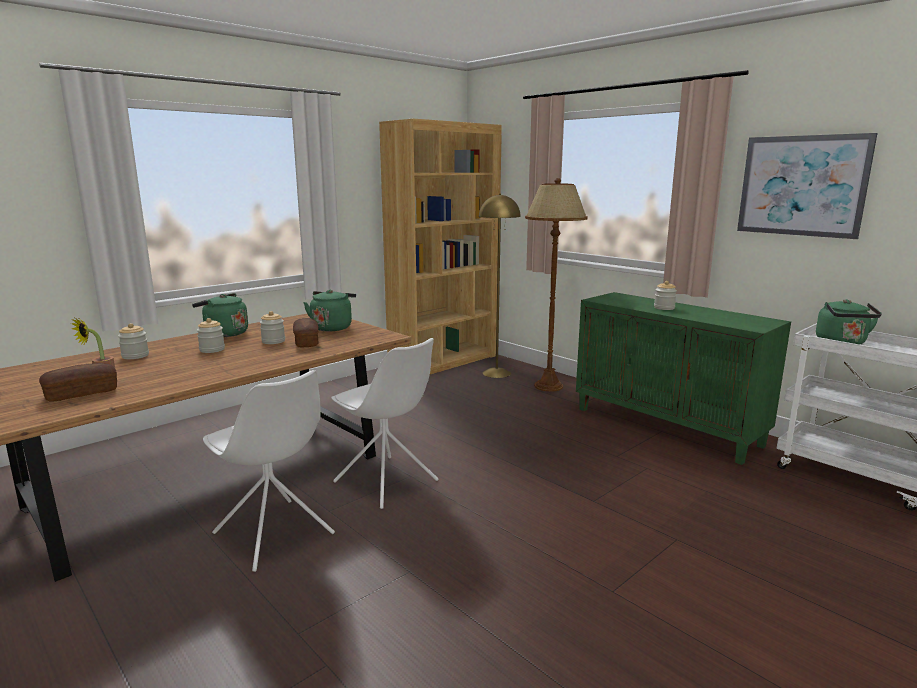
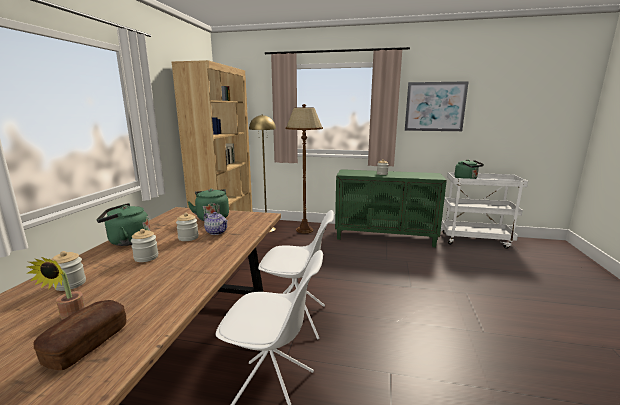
camera: 35 degrees left, 0 degrees up
(306, 342) = (217, 232): bread -> teapot

